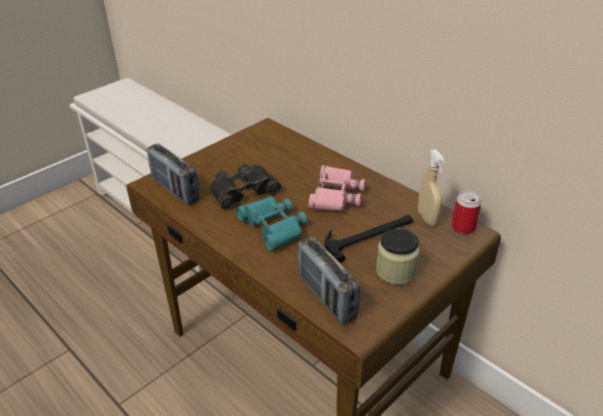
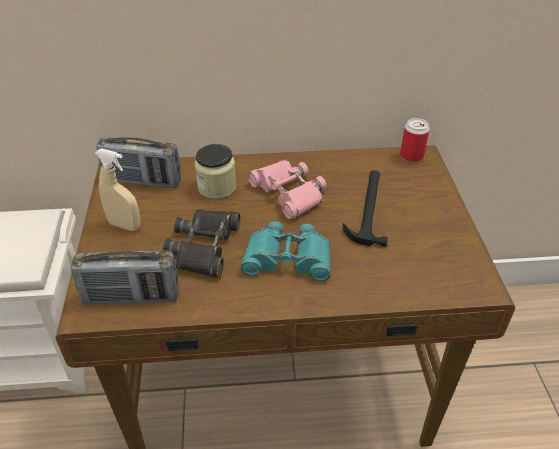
camera: 50 degrees left, 5 degrees up
(326, 297) = (423, 281): radio -> radio (143, 181)
(395, 271) = (429, 222): jar -> jar (216, 187)
(427, 218) = (380, 165): beige spray bottle -> beige spray bottle (125, 225)

